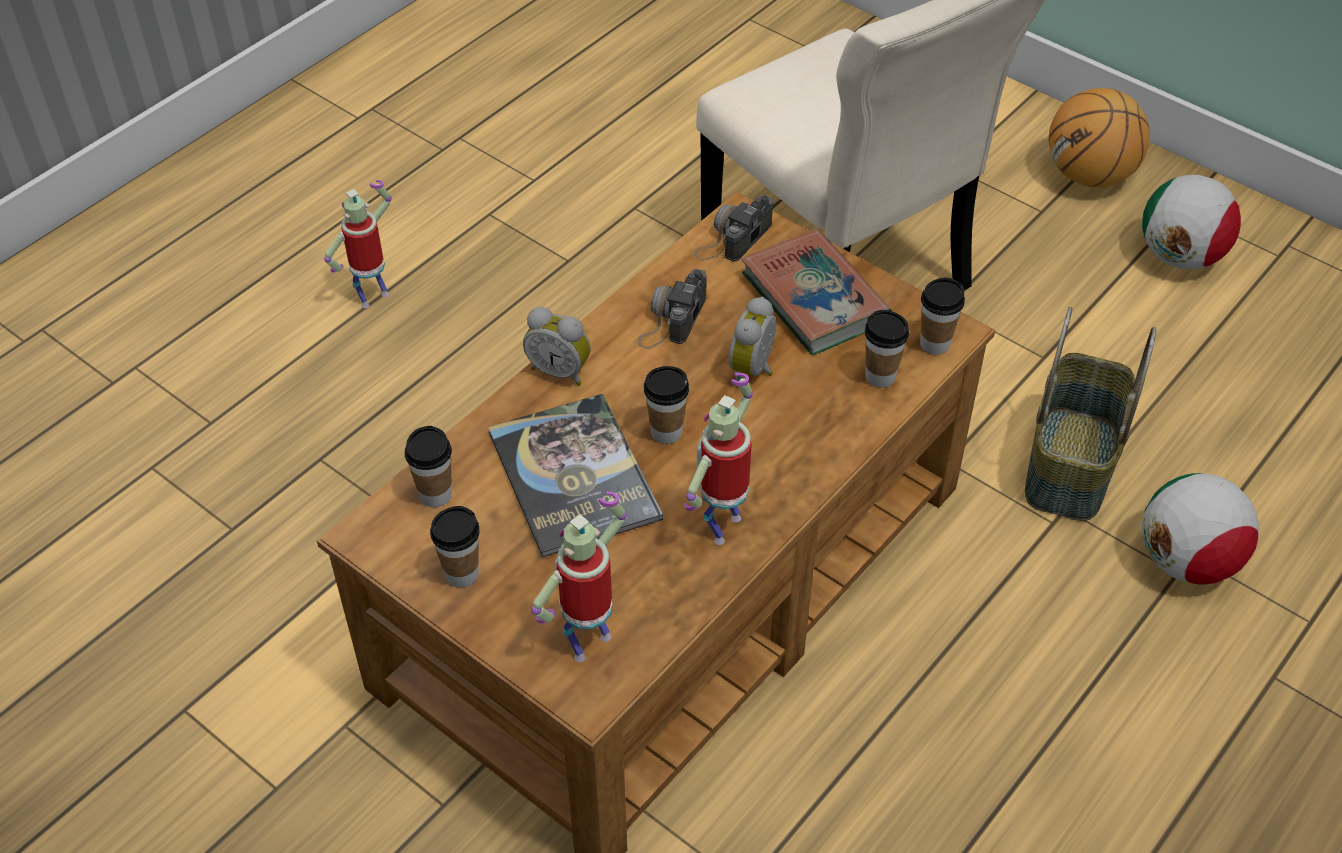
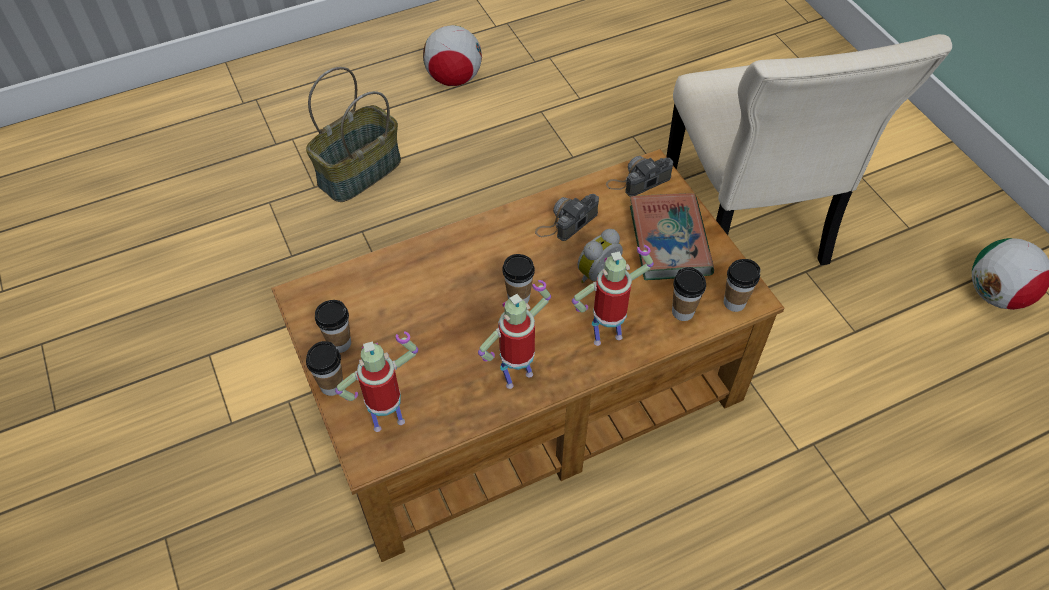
camera: 25 degrees right, 5 degrees up
(373, 296) = (445, 141): toy robot -> toy robot (607, 335)
(435, 494) = (354, 285): cup -> cup (332, 385)
(560, 370) = (476, 231): alarm clock -> none
(573, 476) = (444, 305): book -> none
(1072, 466) = (834, 415): basket -> basket (360, 173)
(1089, 175) = (959, 214): basketball -> none
(1186, 561) = (881, 516): football -> football (454, 78)

